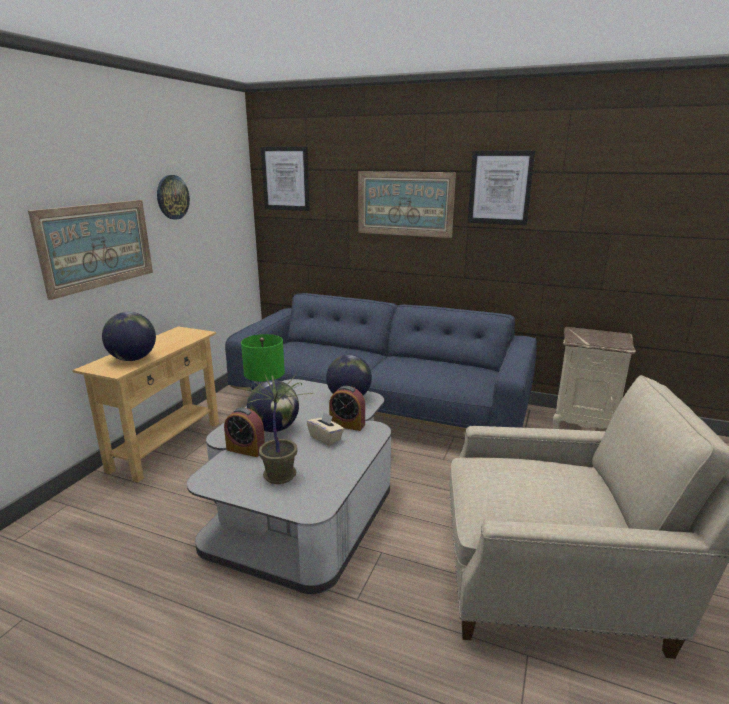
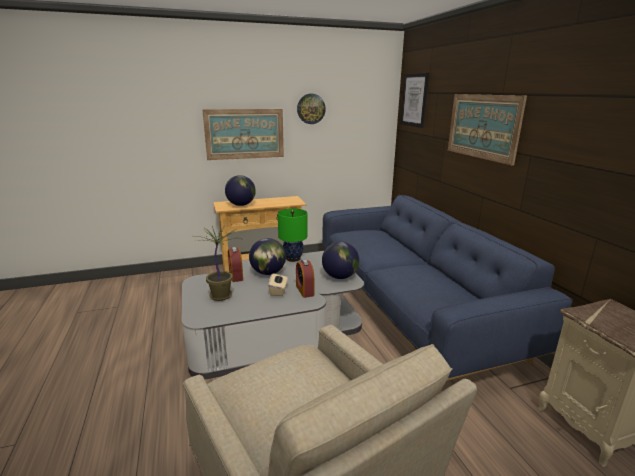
camera: 50 degrees right, 0 degrees up
(500, 188) = (565, 114): picture -> none

